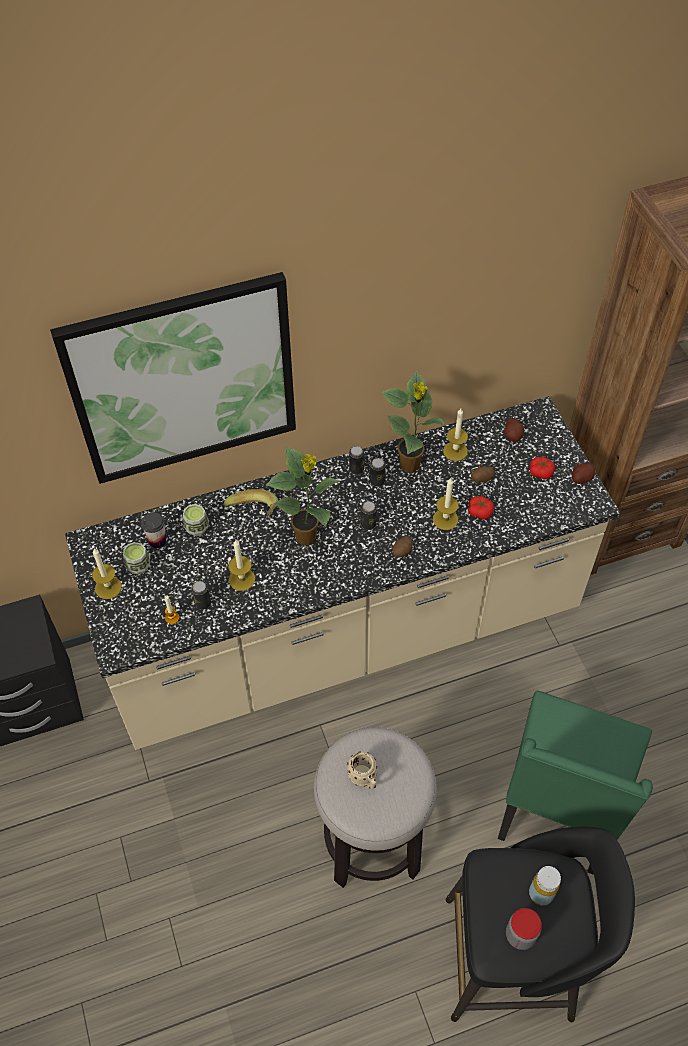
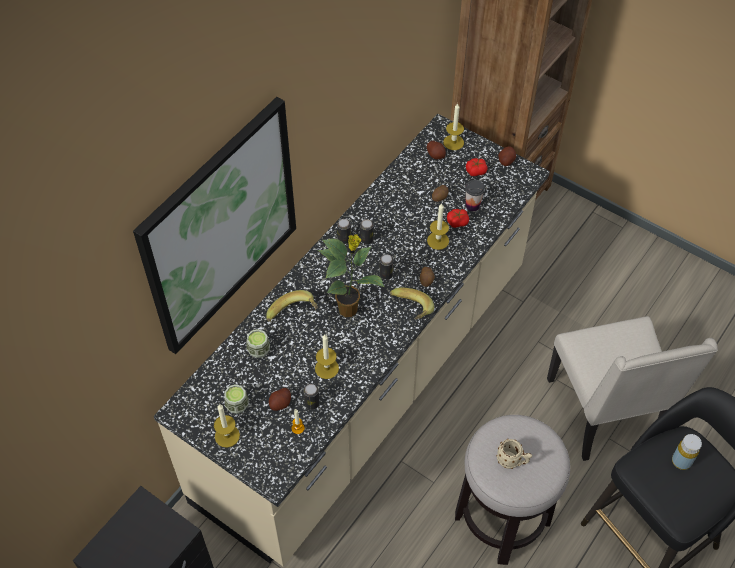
camera: 35 degrees left, 0 degrees up
(157, 541) = (236, 378): cup -> cup (472, 205)
(176, 586) = (280, 403): none -> potato
(361, 571) = (410, 311): none -> banana
(410, 465) = (381, 215): potted plant -> none
(455, 451) = (404, 187): candle -> candle (453, 142)
(520, 935) = (690, 496): jar -> none
(559, 807) = (606, 413): green chair -> beige chair

